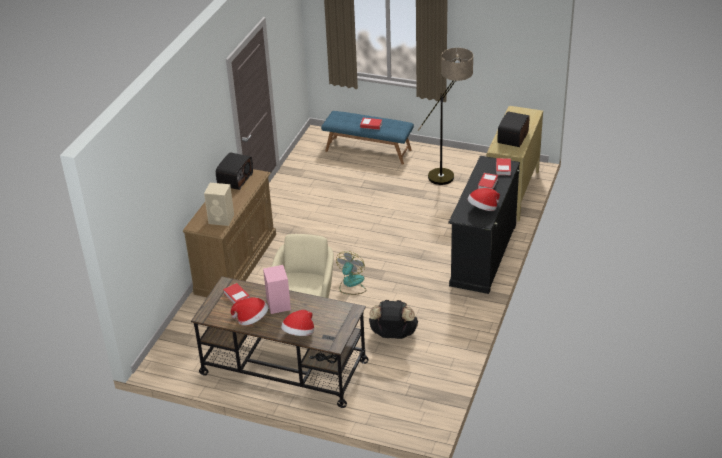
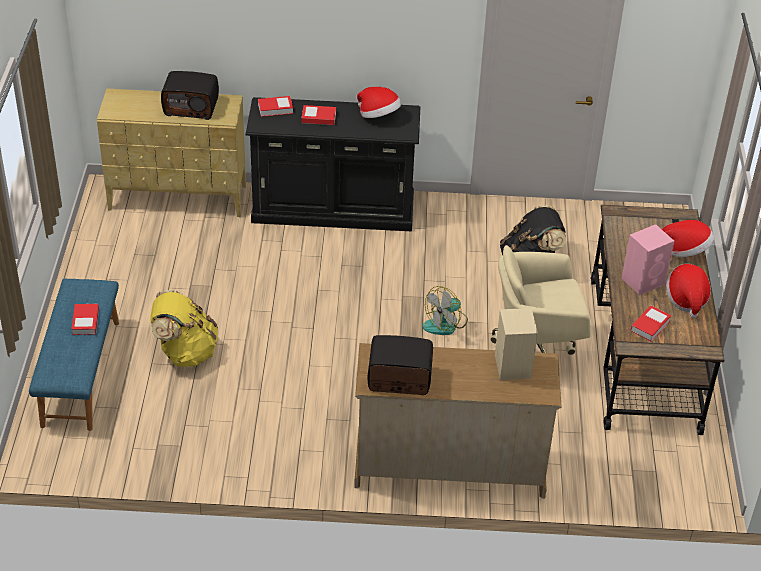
camera: 110 degrees left, 5 degrees up
(351, 284) = (445, 324): fan -> fan turned 45 degrees counterclockwise
(369, 184) = (185, 352): none -> yellow backpack
(449, 173) = (136, 267): floor lamp -> none

